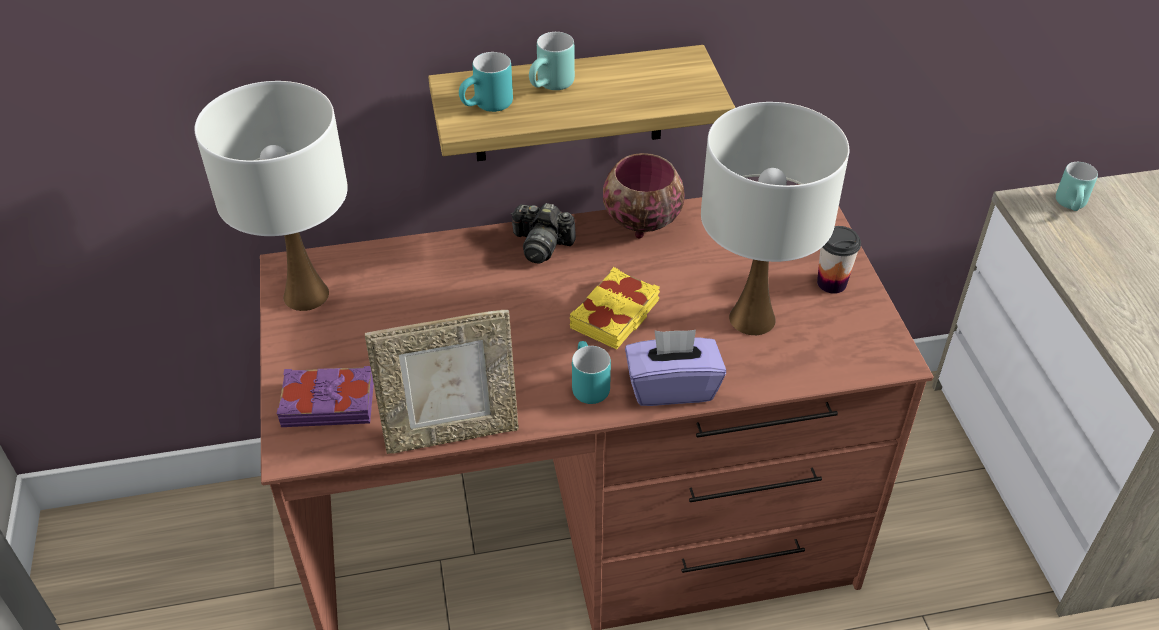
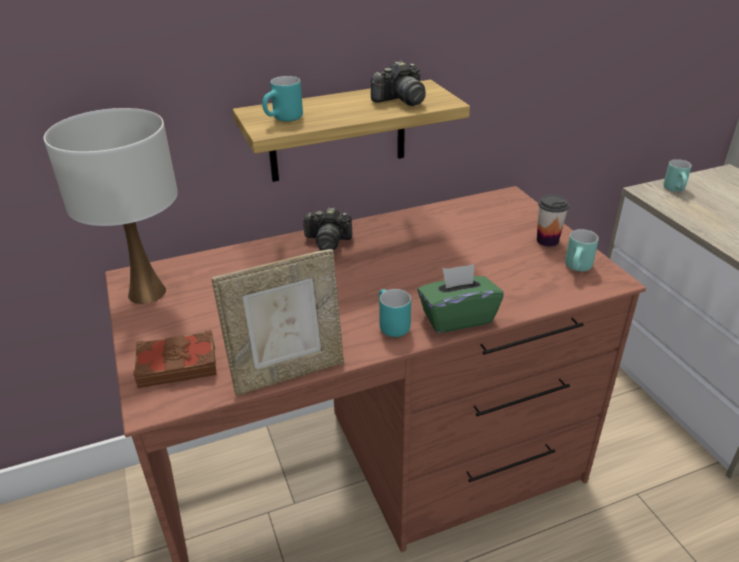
camera: 10 degrees left, 10 degrees down
(328, 402) = (177, 364): purple book -> brown book
(552, 87) = (330, 106): turquoise mug -> turquoise mug (578, 269)
(616, 315) = (397, 277): yellow book -> none
(640, 221) = (396, 220): bowl -> none
(647, 86) = (400, 100): none -> camera
(672, 387) = (457, 317): purple tissue box -> green tissue box
(752, 319) = (500, 268): white table lamp -> none

